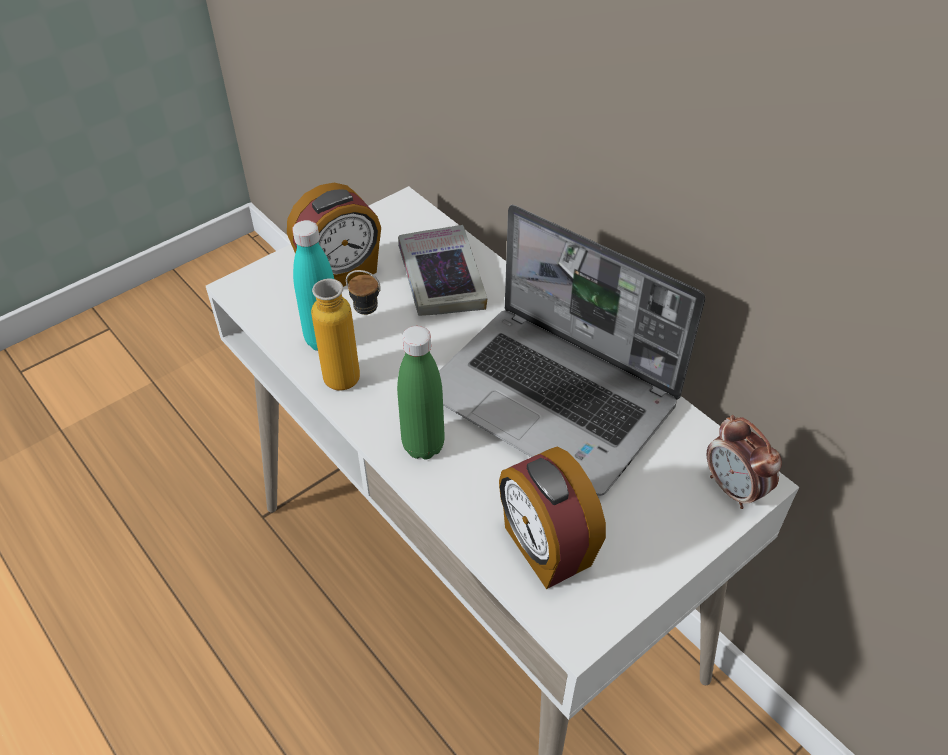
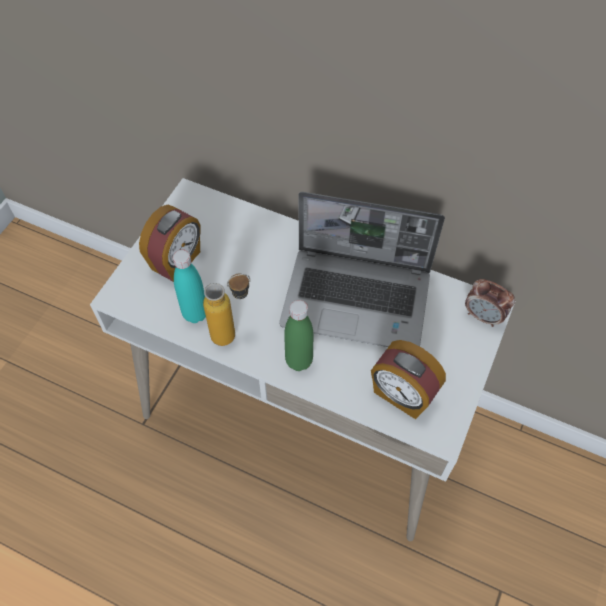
camera: 25 degrees left, 10 degrees up
(441, 278) = (244, 240): book -> none

